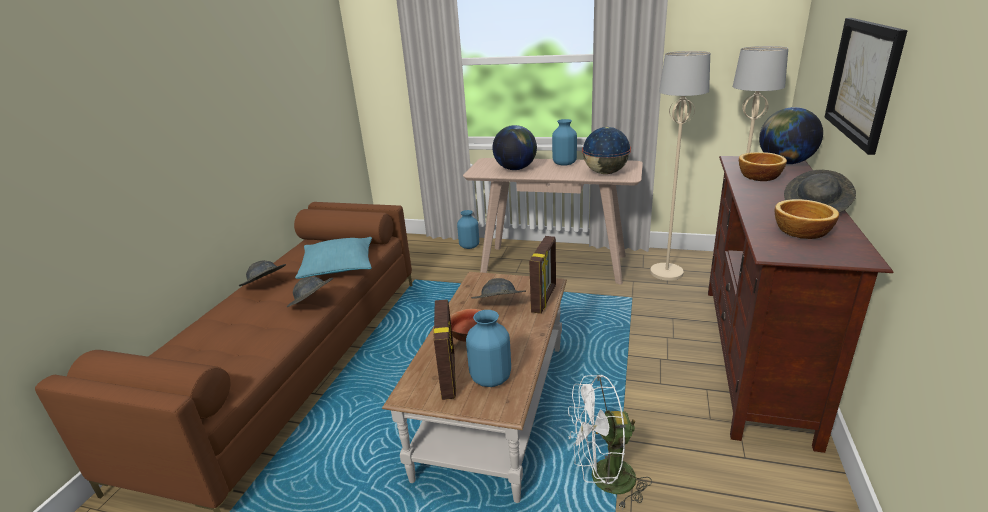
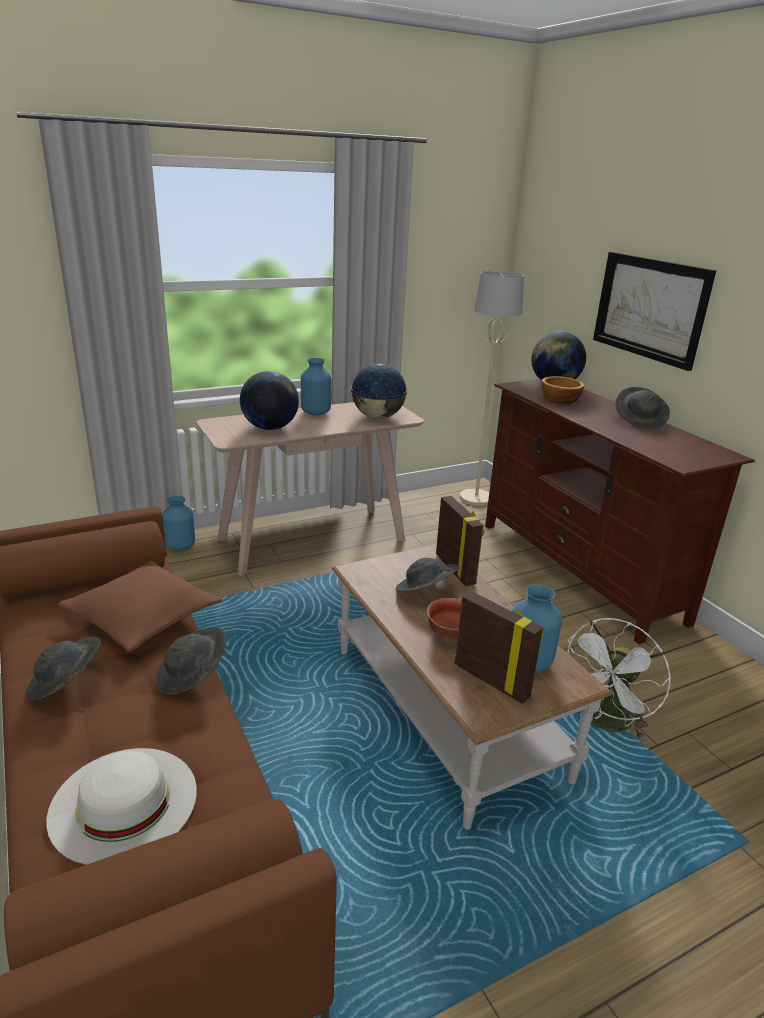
camera: 45 degrees left, 0 degrees up
(207, 346) = (123, 802): none -> white hat
(338, 266) = (143, 617): turquoise pillow -> brown pillow
(666, 273) = (430, 517): beige floor lamp -> none
(800, 231) = (666, 443): bowl -> none

